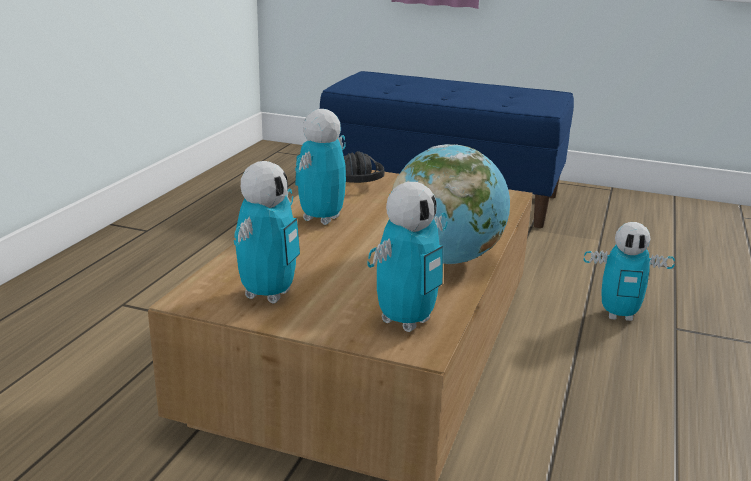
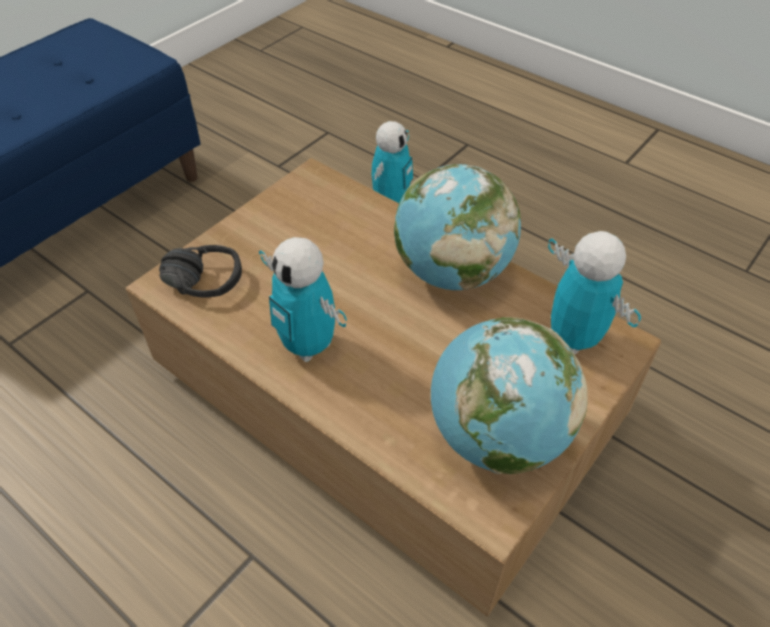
camera: 70 degrees left, 25 degrees up
(268, 294) = (497, 436): toy robot -> globe

